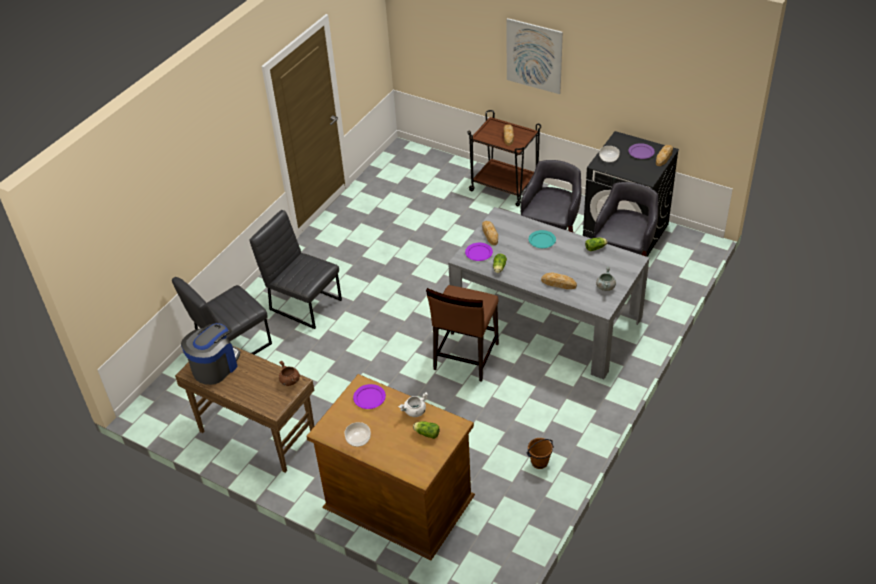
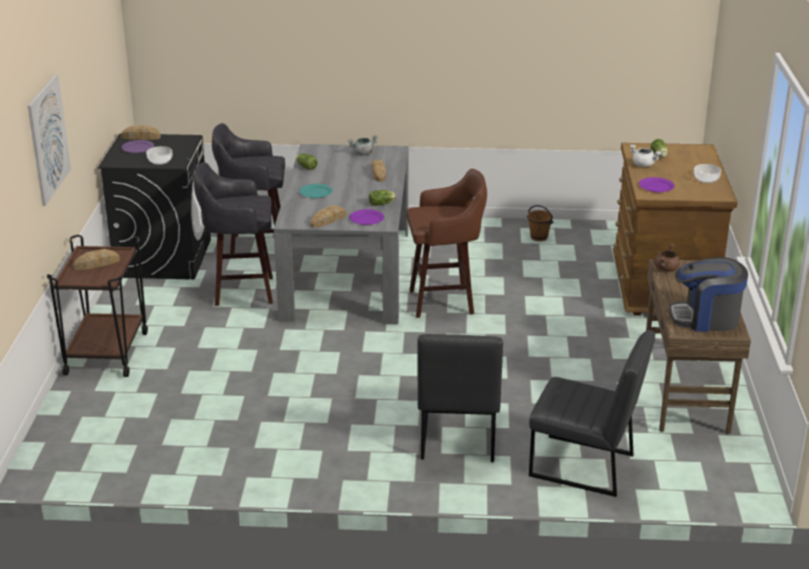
camera: 120 degrees left, 15 degrees down
(465, 357) = (445, 302): brown chair -> brown stool

